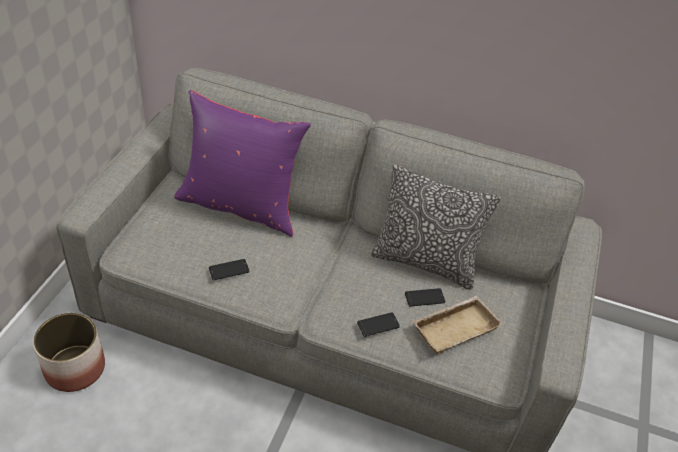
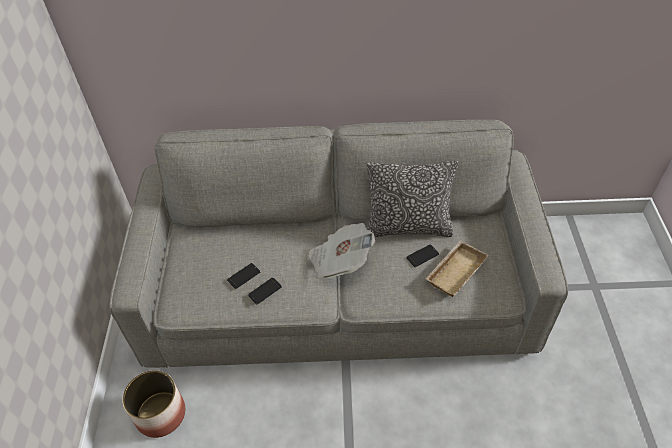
camera: 15 degrees left, 5 degrees up
(240, 205) = (245, 233): purple pillow -> none
(328, 270) = (340, 261): none -> newspaper
(378, 325) = (399, 291): phone -> phone (244, 276)

